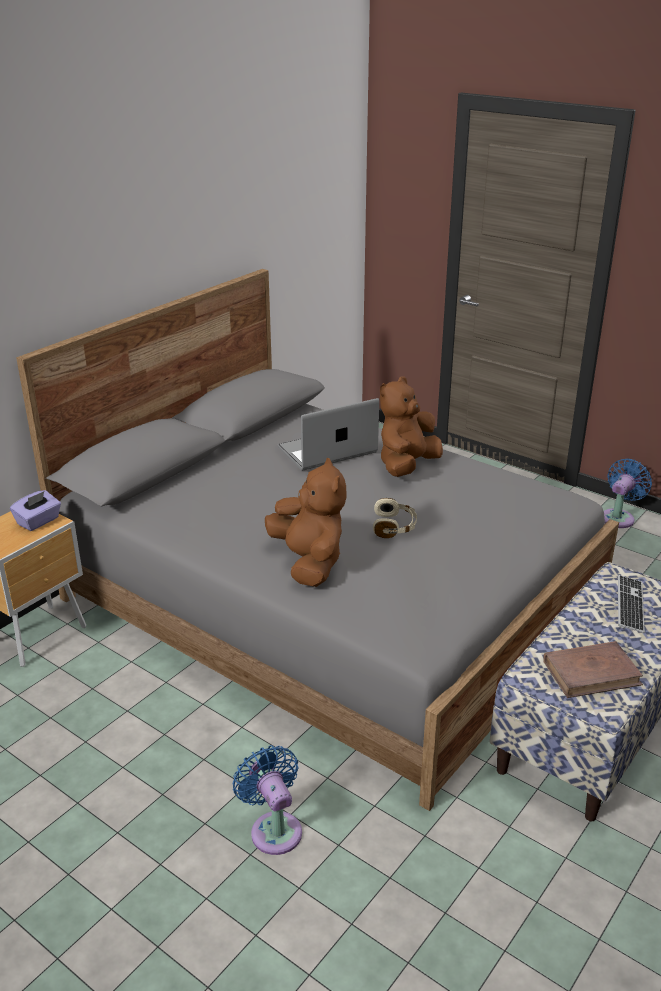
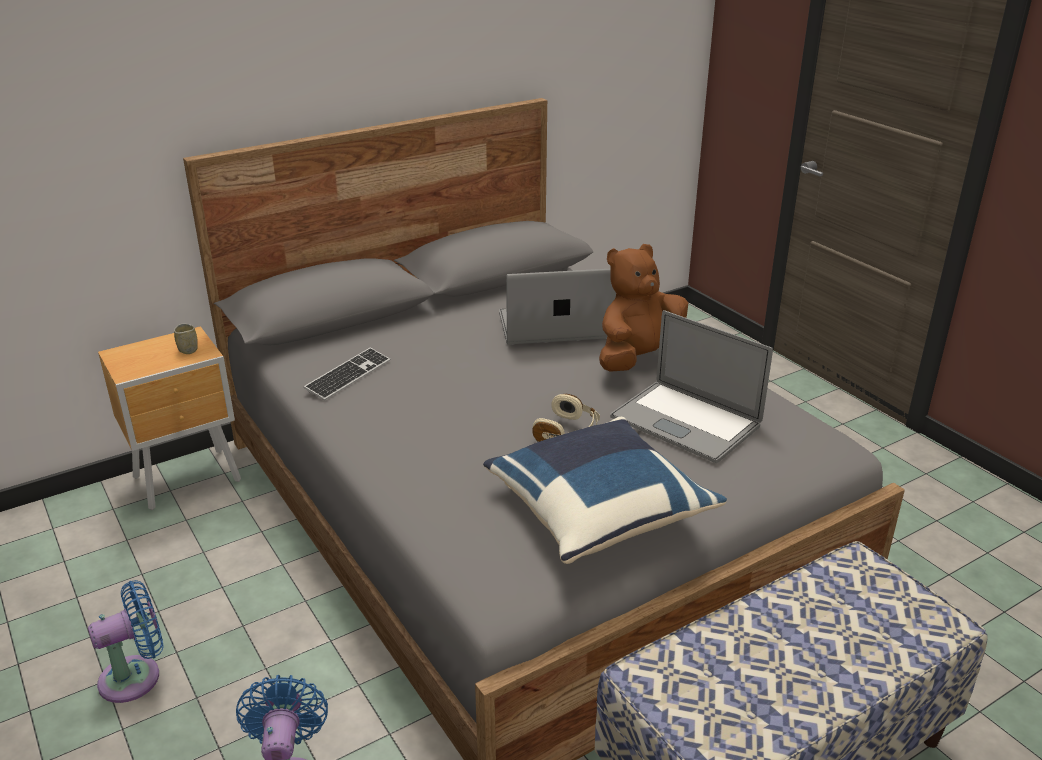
camera: 20 degrees right, 0 degrees up
(38, 521) = (188, 350): purple tissue box -> cup
(309, 562) = (435, 456): brown plush toy -> none
(450, 577) = (597, 513): none -> blue pillow
(467, 503) = (685, 421): none -> laptop
(591, 673) = (738, 694): brown book -> none
(619, 517) = (961, 485): blue fan -> blue fan (136, 677)
(630, 605) = (854, 610): keyboard -> keyboard (348, 376)

